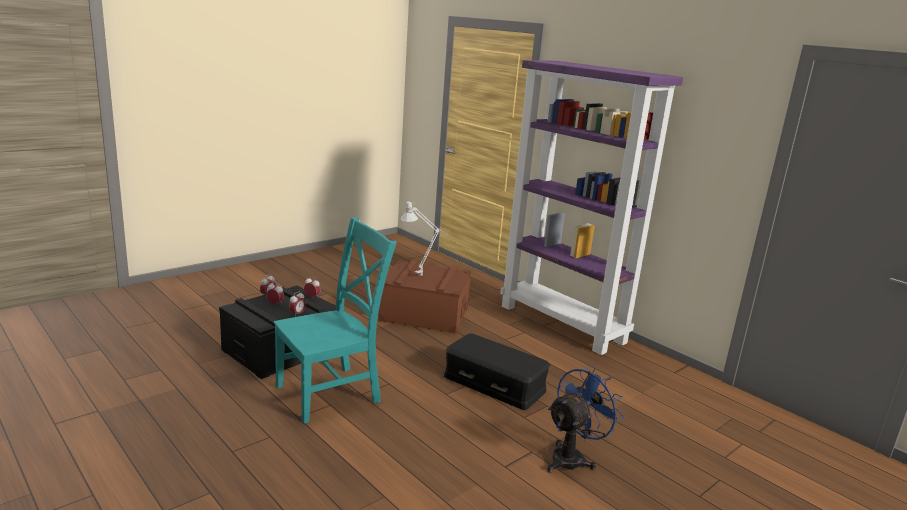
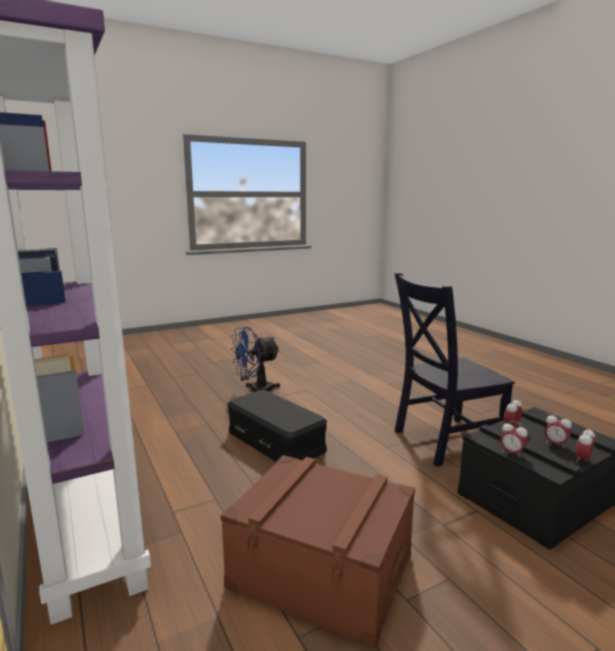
camera: 165 degrees left, 5 degrees down
(332, 393) = (443, 441): turquoise chair -> black chair
(424, 275) = (327, 502): grey table lamp -> none

